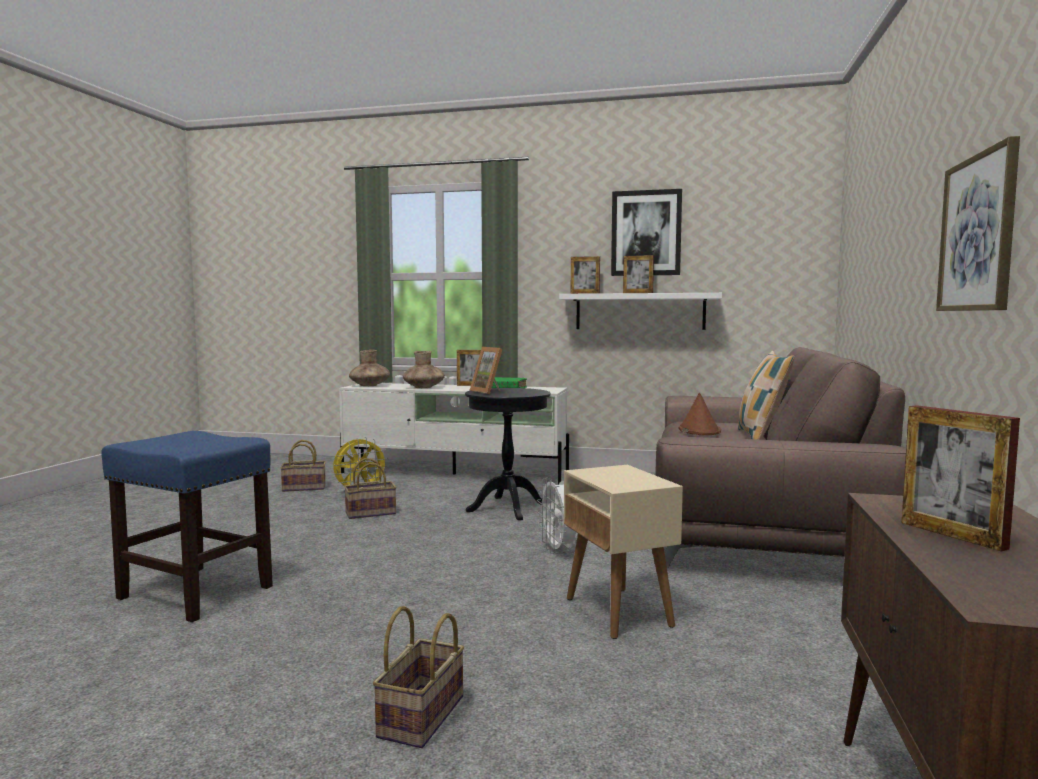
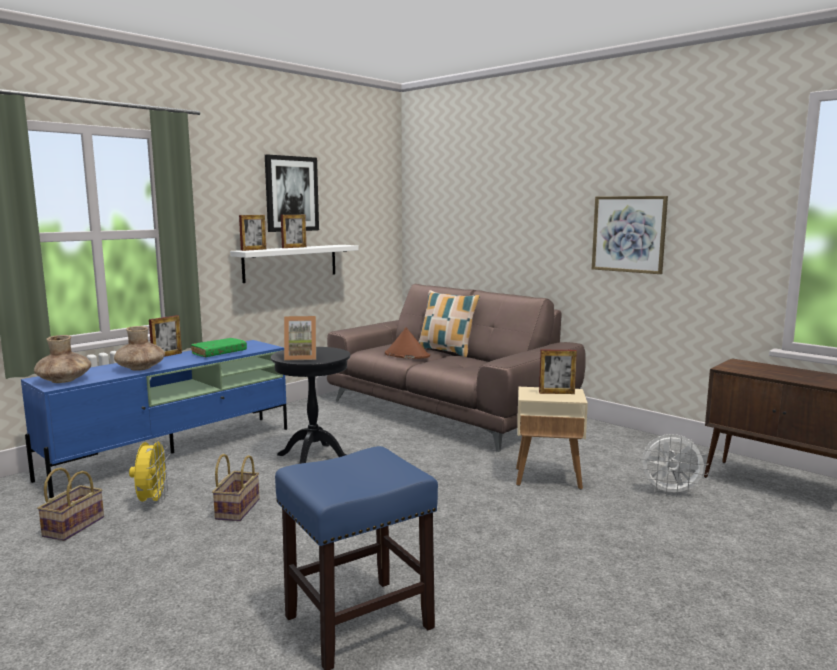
camera: 60 degrees left, 5 degrees up
(422, 718) = (645, 559): basket -> none
(455, 474) = (174, 452): white tv stand -> blue tv stand
(559, 551) = (433, 466): white fan -> white fan (670, 492)
(952, 535) = (778, 374): picture frame -> picture frame (556, 393)

